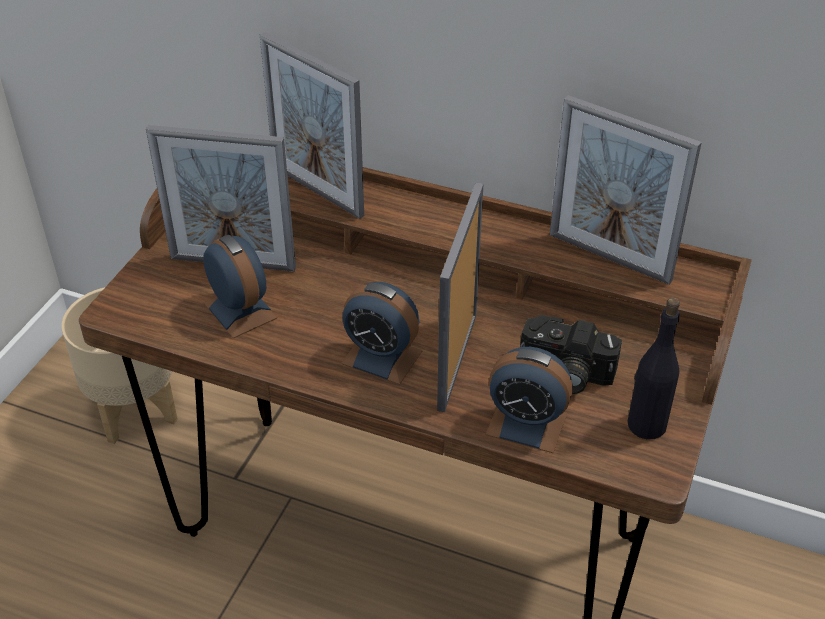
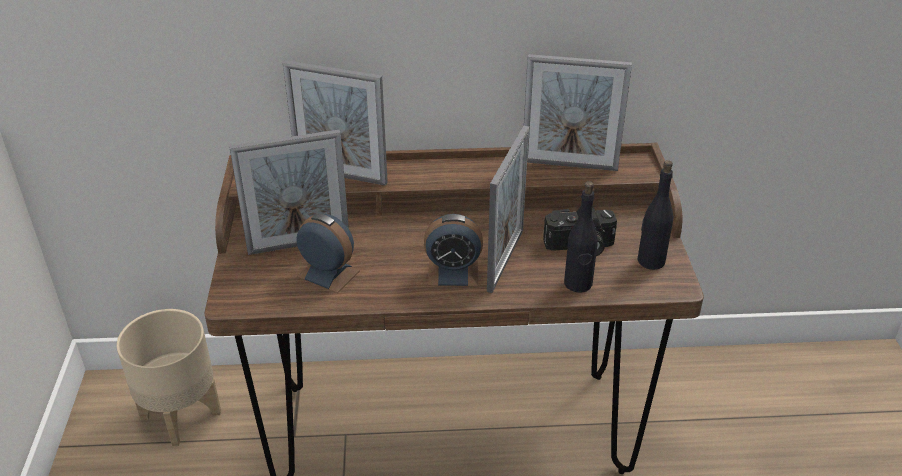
camera: 25 degrees left, 5 degrees down
(457, 361) = (505, 260): picture frame -> picture frame turned 150 degrees counterclockwise
(526, 424) = (578, 284): alarm clock -> black bottle

